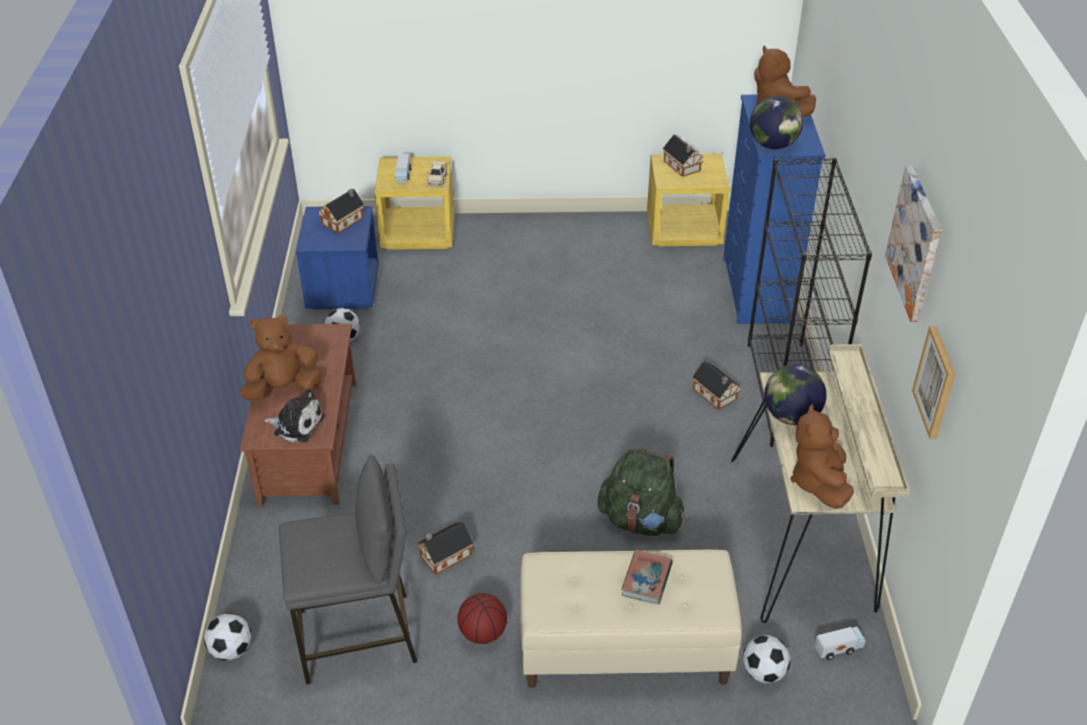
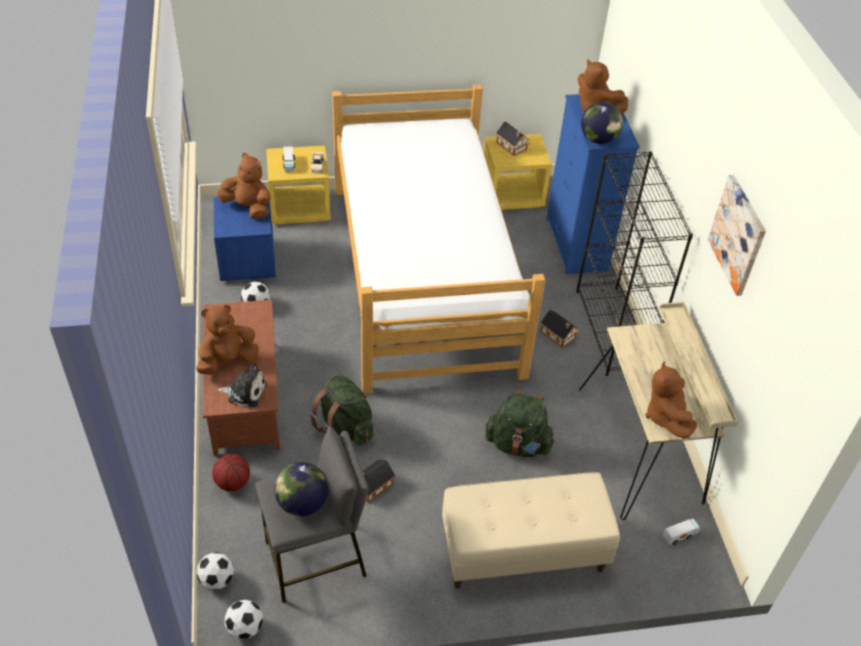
camera: 10 degrees left, 5 degrees up
(344, 220) = (248, 208): toy house -> brown plush toy
(424, 485) = (345, 428): none -> green backpack
(483, 632) = (413, 547): basketball -> basketball (233, 482)
(556, 317) = (424, 276): none -> bed
(646, 580) = (543, 501): book -> none
(763, 672) = (628, 559): football -> football (245, 628)
(790, 416) = (636, 362): globe -> globe (302, 503)
(936, 382) = (761, 344): picture -> none

